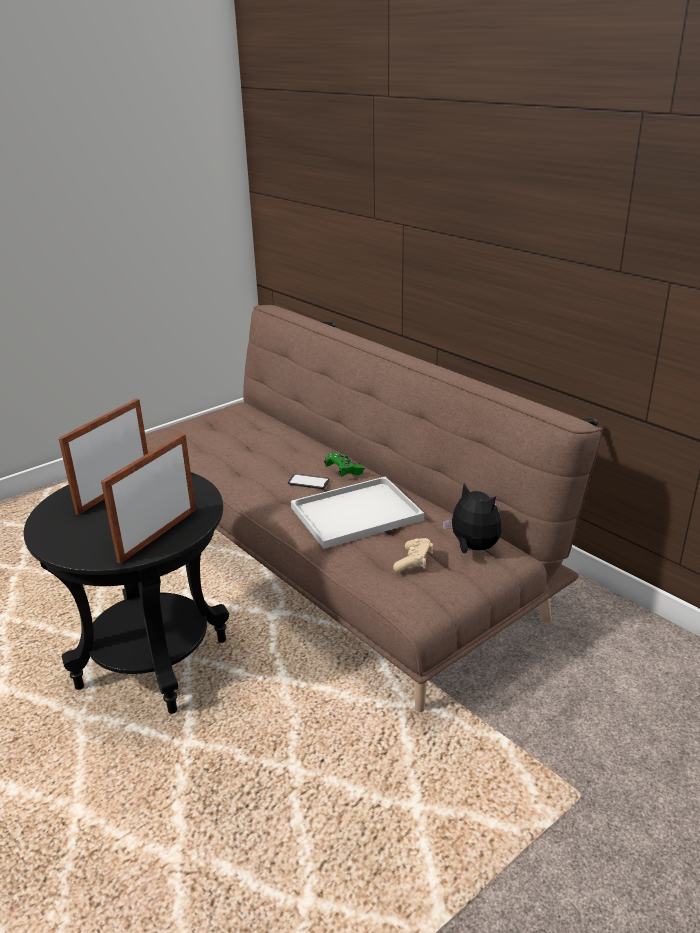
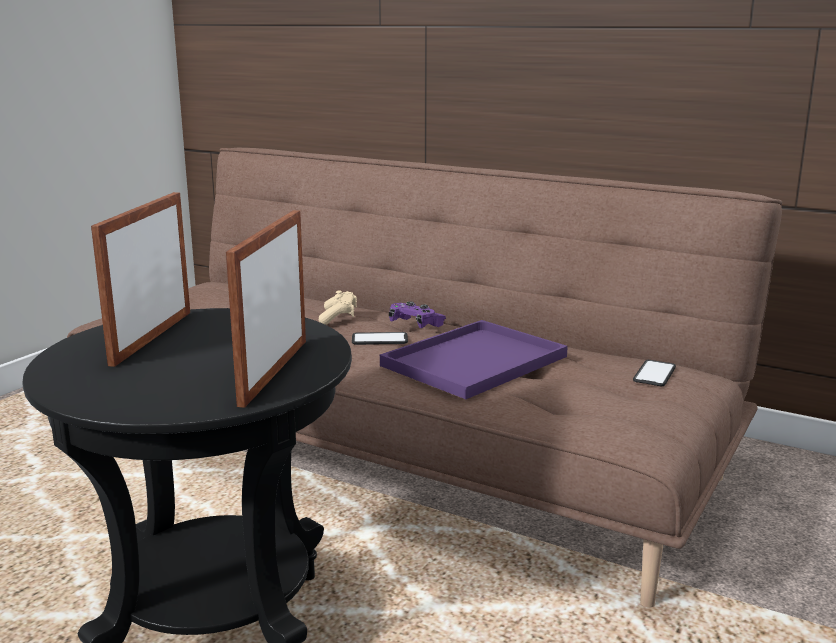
camera: 20 degrees left, 10 degrees down
(343, 470) = (416, 325): green game controller -> purple game controller
(358, 512) = (475, 360): white tray -> purple tray
(414, 562) = (598, 396): beige game controller -> beige game controller (338, 317)
(472, 548) = (654, 374): plush toy -> phone

